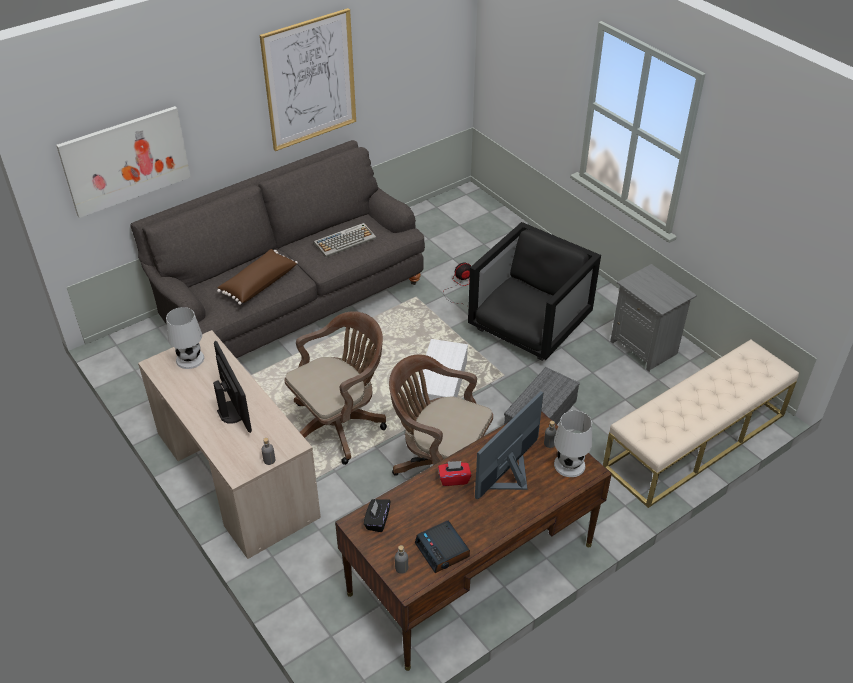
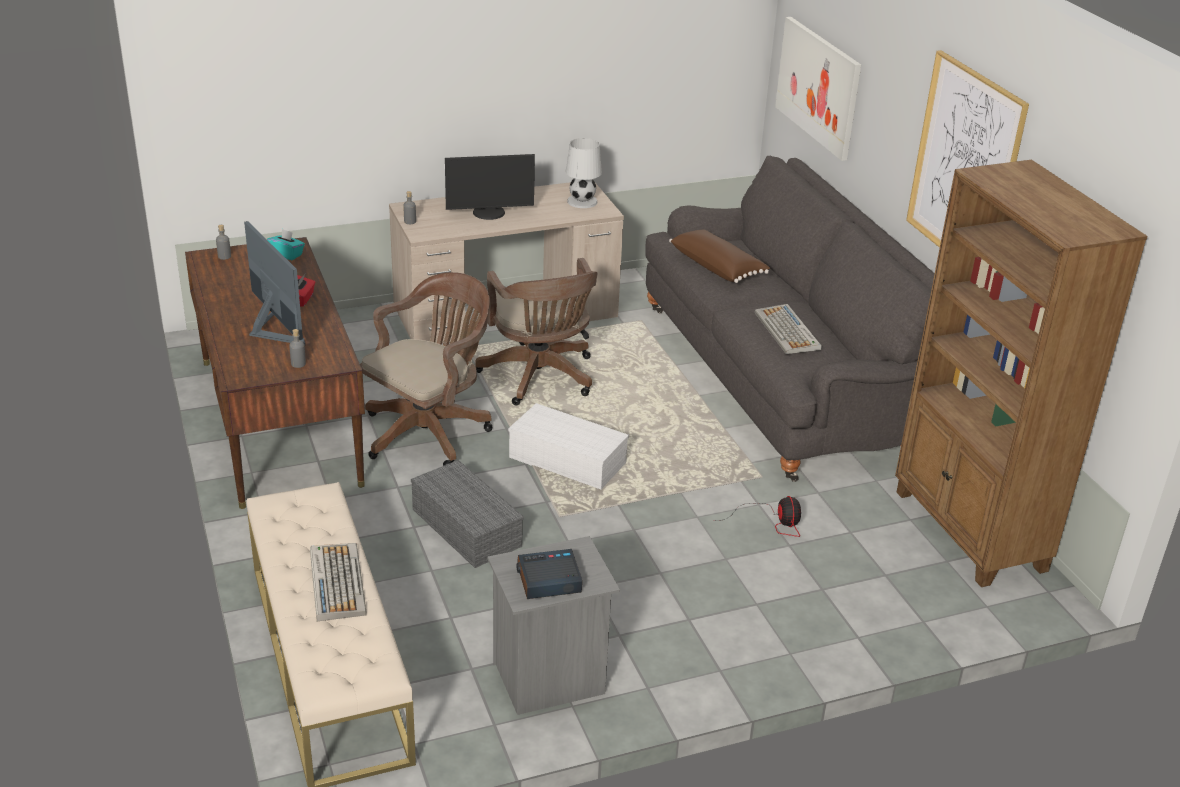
camera: 105 degrees right, 10 degrees down
(377, 521) = (287, 254): black tissue box -> turquoise tissue box
(429, 219) = (969, 531): none -> brown bookcase
(443, 550) = (222, 278): alarm clock -> alarm clock (548, 580)
(529, 325) = (656, 568): black armchair -> none
(569, 464) = (257, 368): white table lamp -> none
(704, 389) = (336, 582): none -> keyboard

